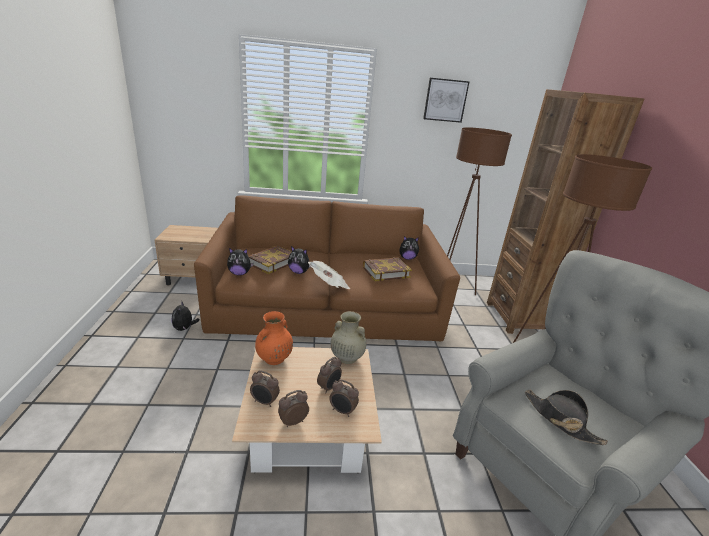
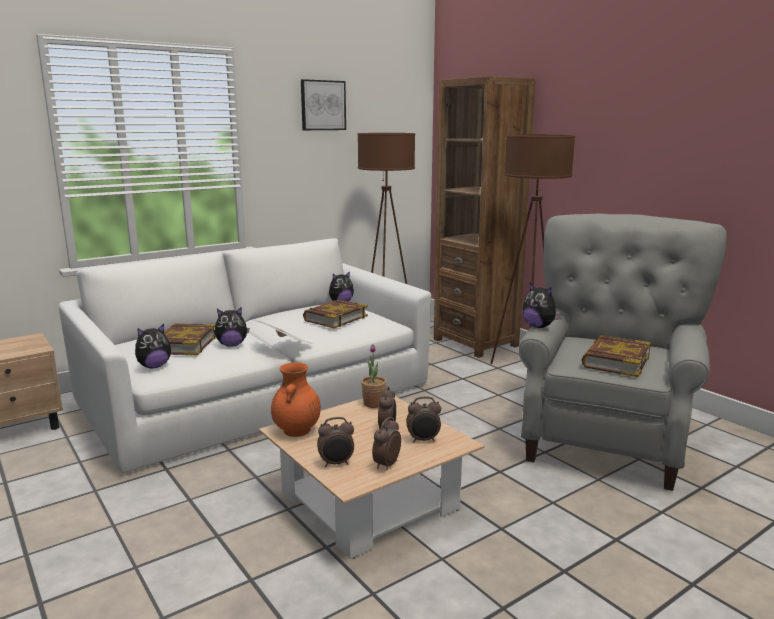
camera: 30 degrees left, 10 degrees down
(184, 328) = (82, 481): plush toy -> plush toy (539, 326)
(327, 303) = (257, 393): brown sofa -> white sofa
(346, 357) = (373, 404): beige vase -> potted plant
(560, 420) = (615, 361): black hat -> book

